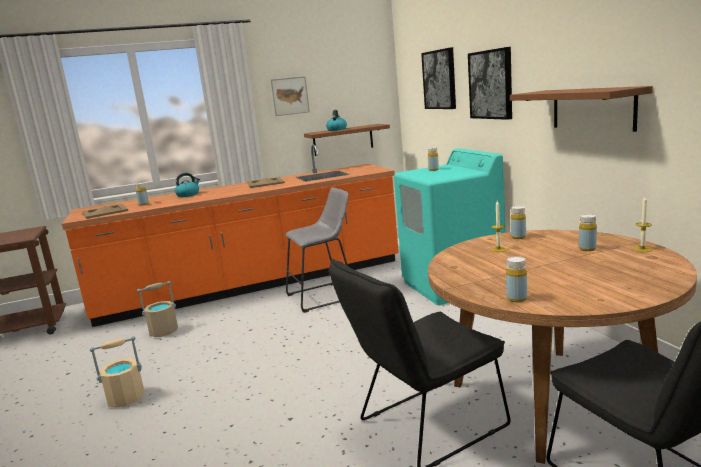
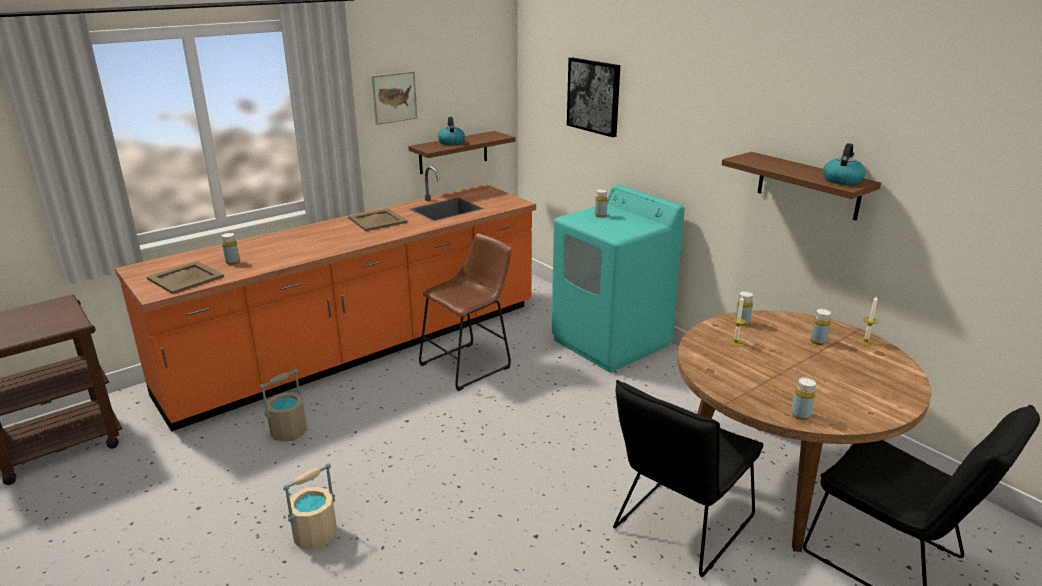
camera: 20 degrees left, 10 degrees up
(188, 195) = (282, 242): kettle -> kettle (842, 180)
(325, 296) = (469, 365): grey stool -> brown stool
(491, 84) = (674, 124): picture -> none

